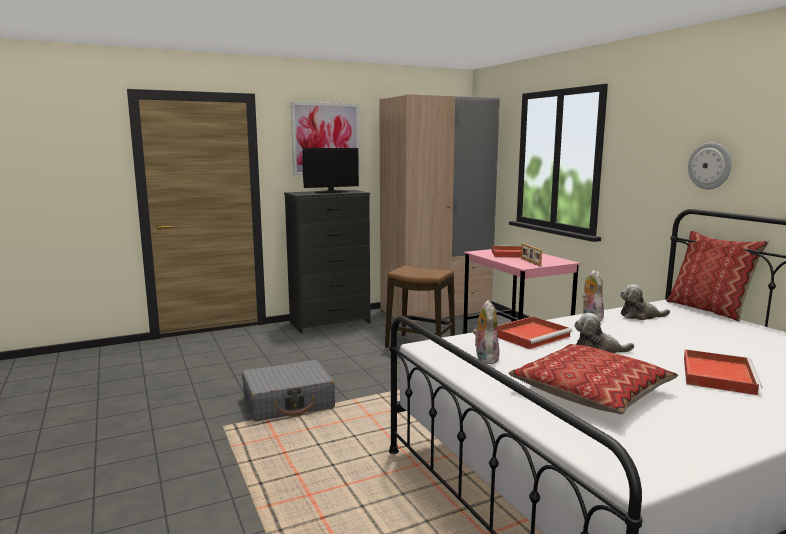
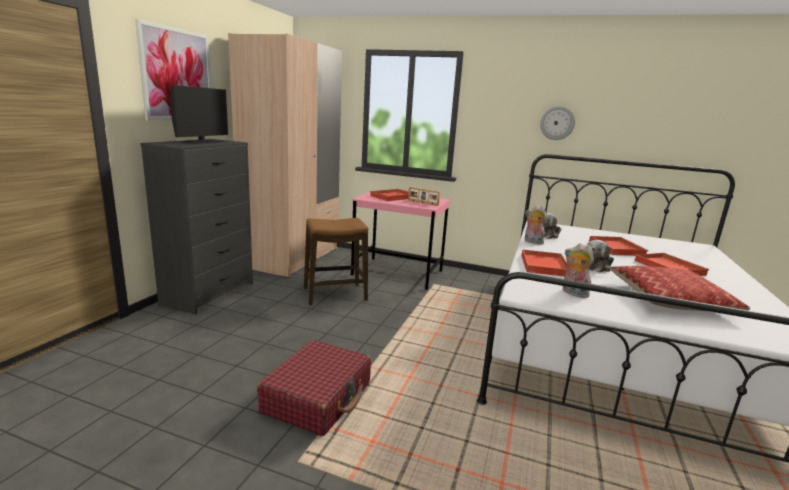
camera: 45 degrees left, 5 degrees up
(288, 402) = (318, 397): grey suitcase -> red suitcase
(704, 343) = (615, 248): none -> red tray
(709, 309) = (560, 224): pillow -> none

